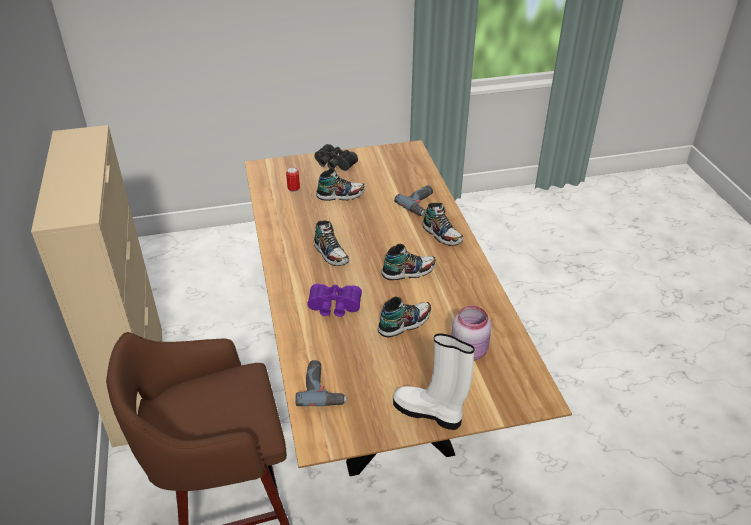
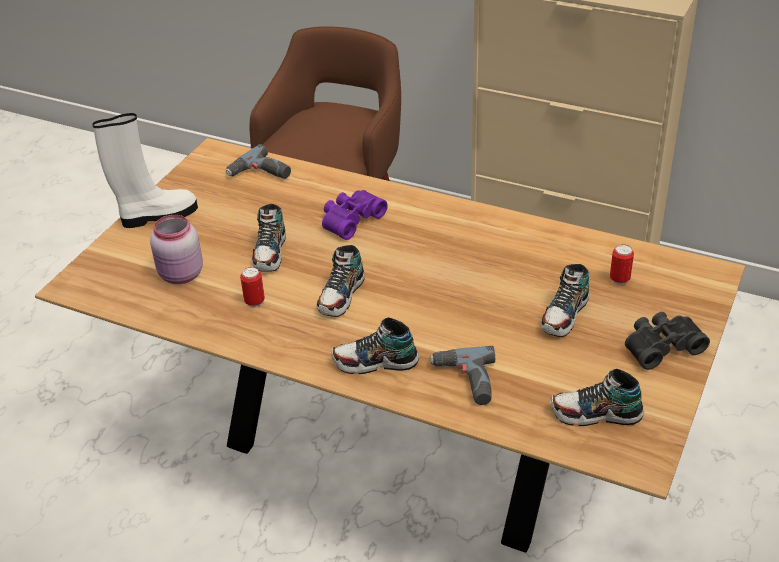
camera: 130 degrees right, 0 degrees up
(331, 254) = (441, 254): shoe -> shoe (596, 414)
(452, 302) = (254, 302): none -> can

